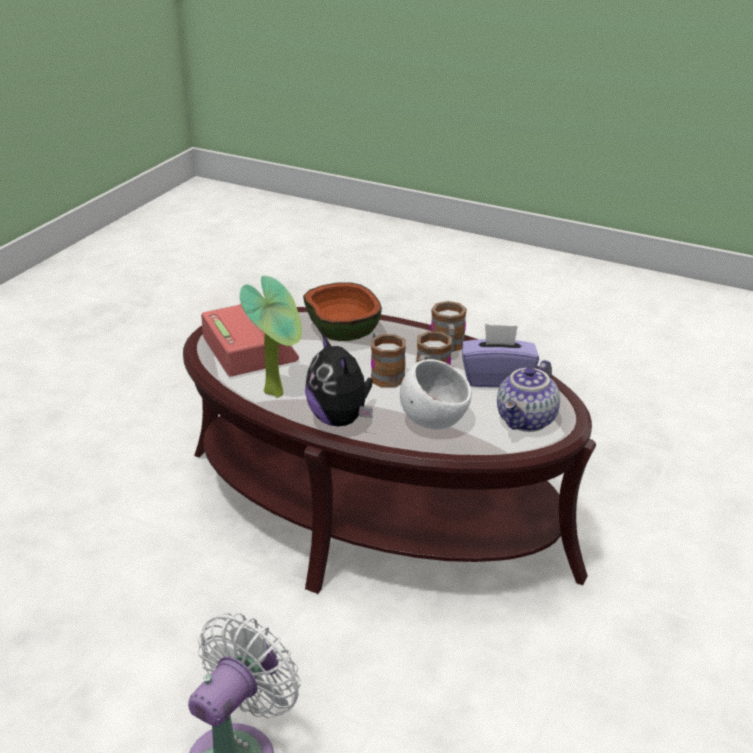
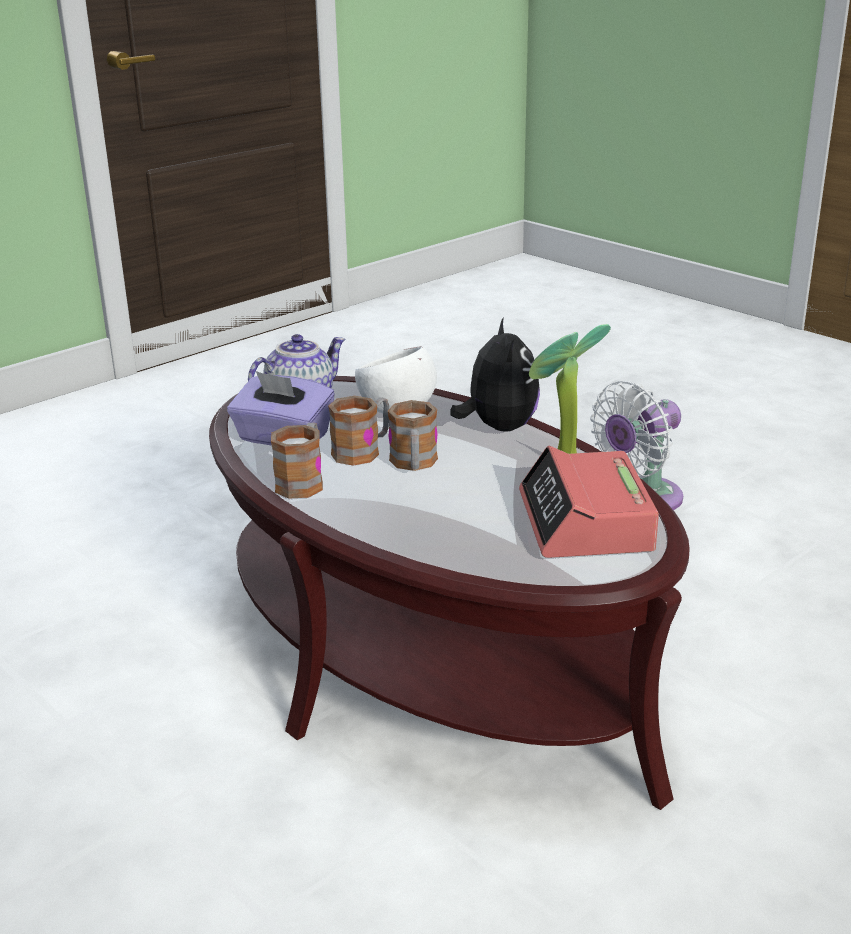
camera: 160 degrees left, 5 degrees down
(341, 332) = (435, 525): bowl -> none

